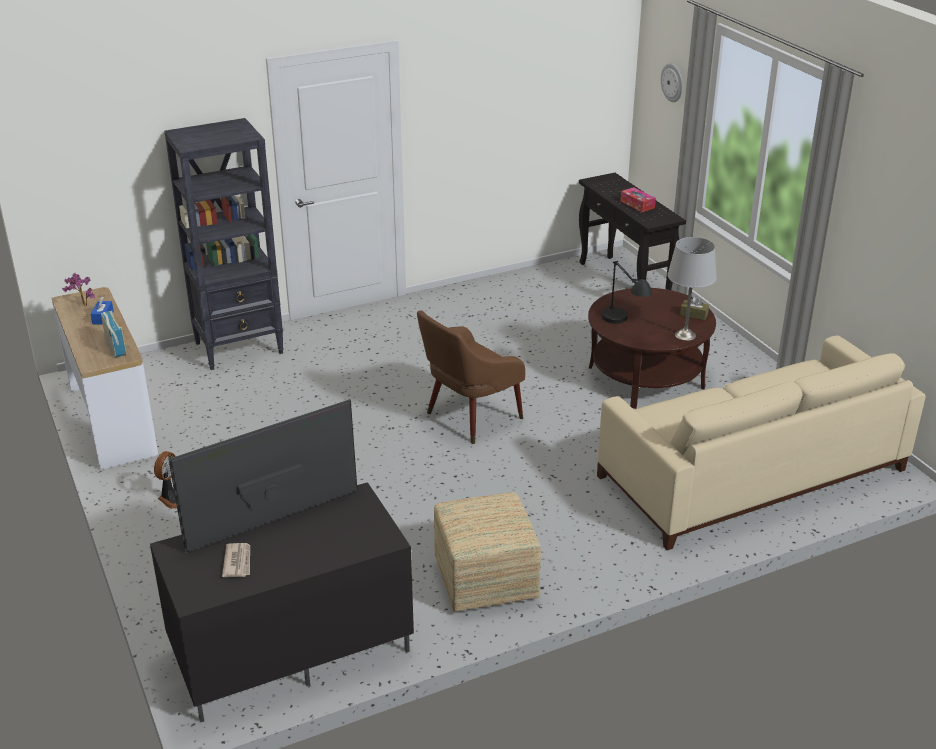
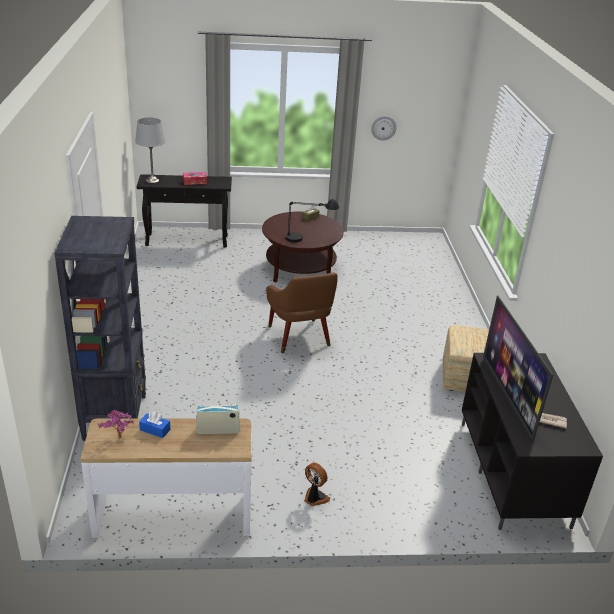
camera: 70 degrees left, 0 degrees up
(672, 82) = (177, 95): wall clock -> wall clock (383, 127)
(685, 335) = (330, 226): grey table lamp -> grey table lamp (152, 180)
(750, 472) = (411, 271): beige sofa -> none

